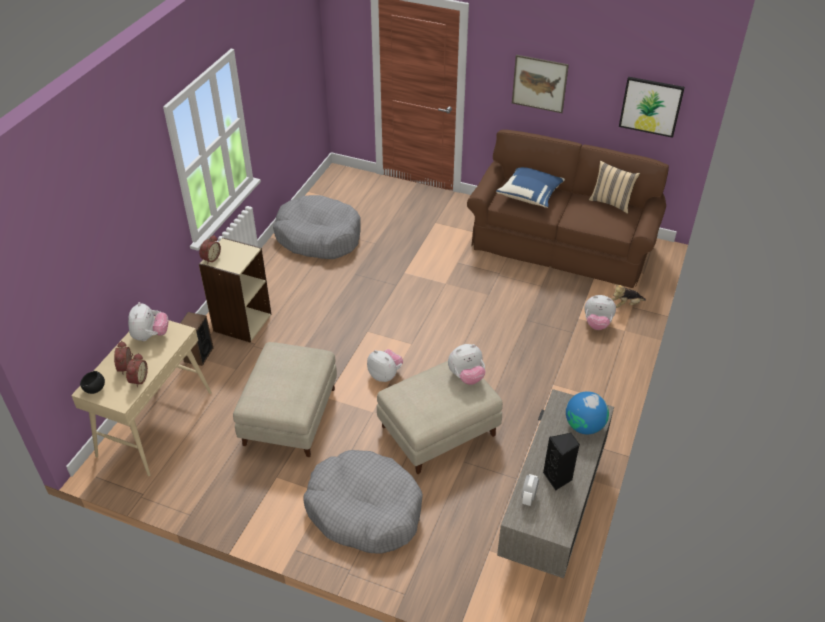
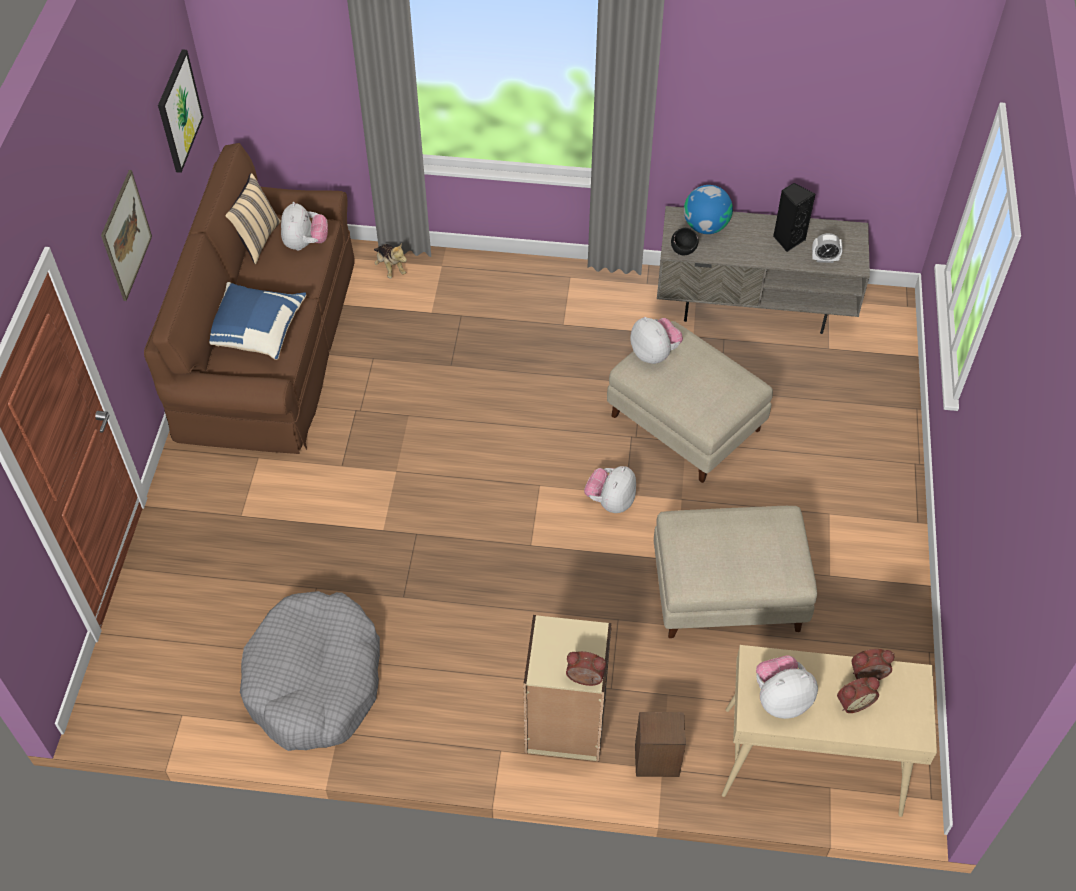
camera: 105 degrees left, 10 degrees up
(95, 389) = (912, 724): black bowl -> black bowl (683, 250)
(364, 510) = (833, 470): grey dog bed -> none
(597, 324) = (437, 293): plush toy -> plush toy (305, 244)

